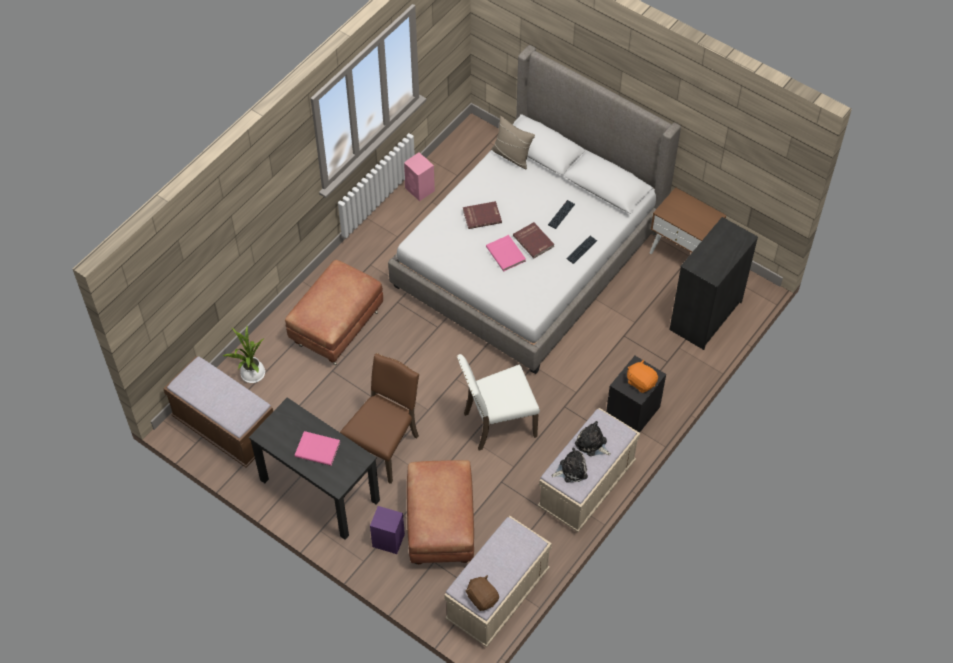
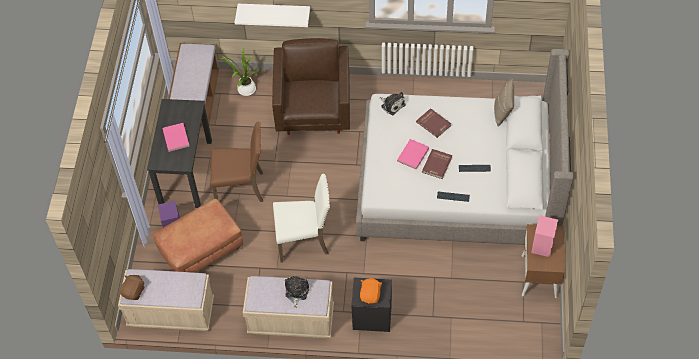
camera: 60 degrees right, 0 degrees up
(241, 258) = (274, 11): none -> white shelf
(337, 327) = (314, 111): brown ottoman -> brown armchair
(420, 190) = (461, 92): pink speaker -> pink speaker (542, 246)
(497, 423) = (304, 240): white chair -> white chair turned 135 degrees clockwise
(571, 470) = (266, 290): plush toy -> plush toy (392, 105)
(705, 315) = (493, 320): black dresser -> none

